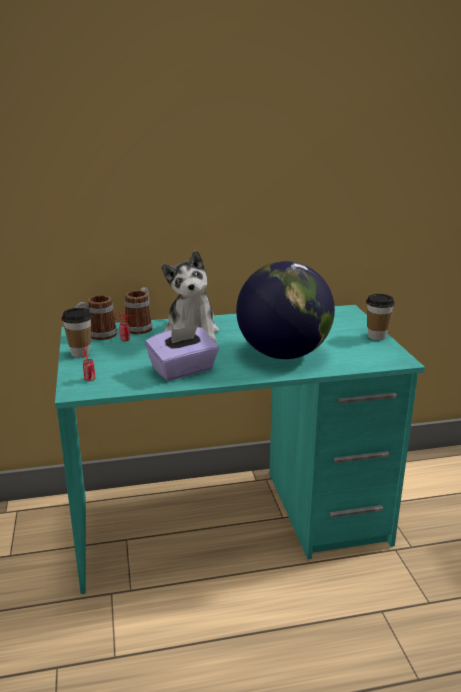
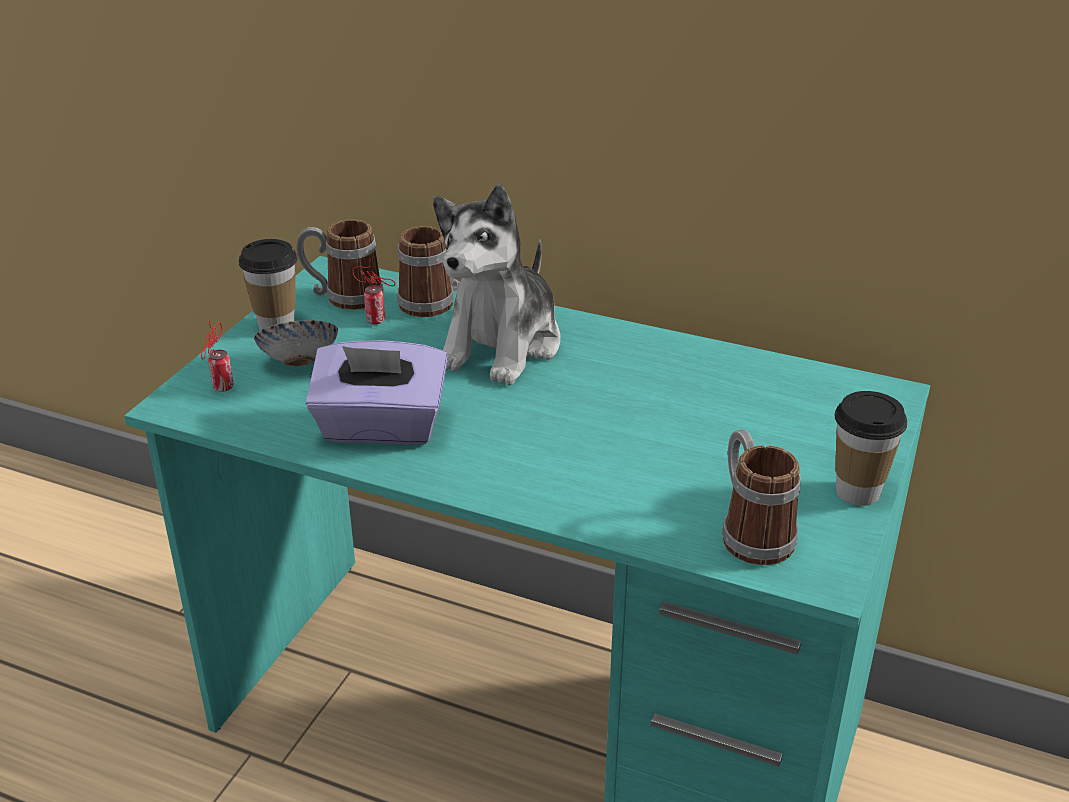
camera: 35 degrees right, 10 degrees up
(113, 362) = (299, 363): none -> bowl
(283, 354) = (602, 461): globe -> none
(362, 357) = (750, 532): none -> mug

